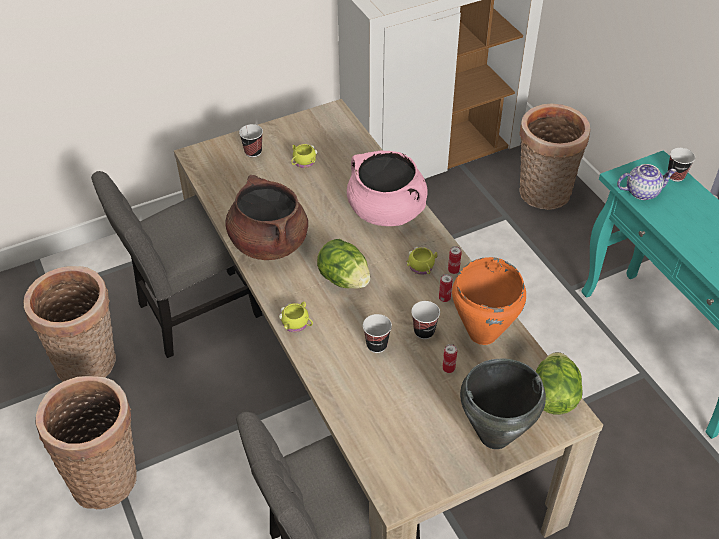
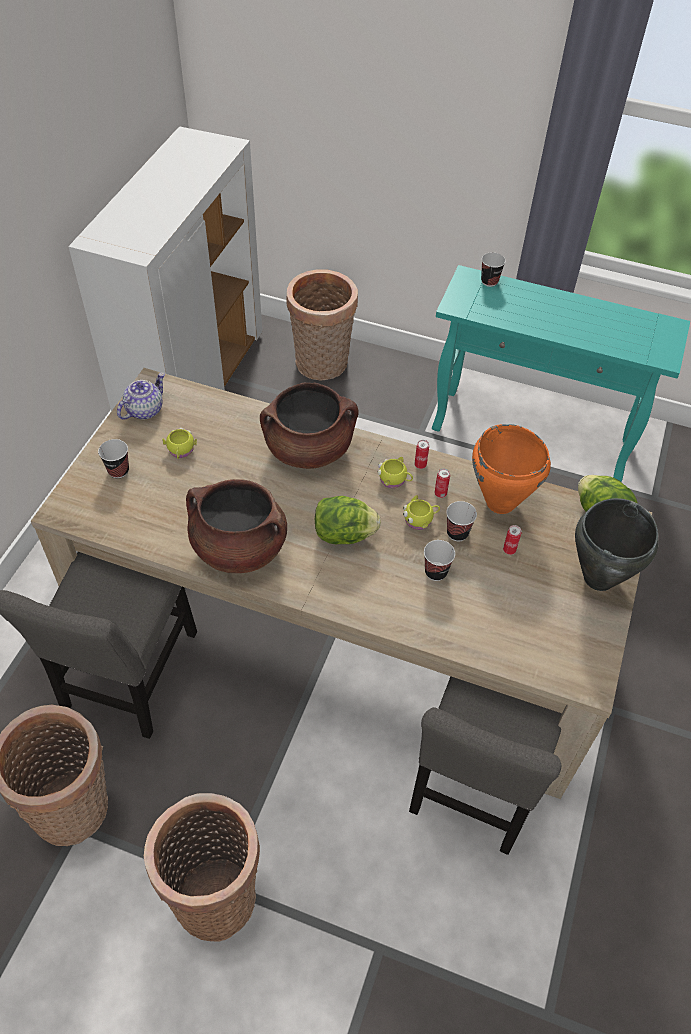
camera: 45 degrees left, 5 degrees up
(297, 324) = (352, 603): yellow mug -> yellow mug (420, 520)
(387, 211) = (309, 449): pink cooking pot -> brown cooking pot
(642, 191) = (481, 308): teapot -> teapot (144, 409)

